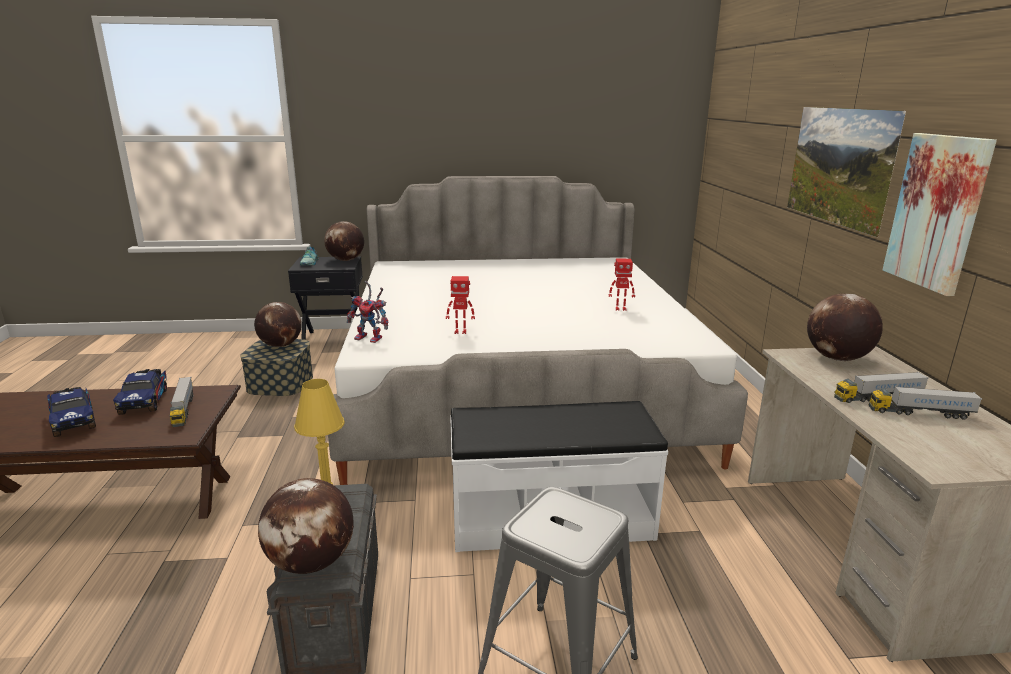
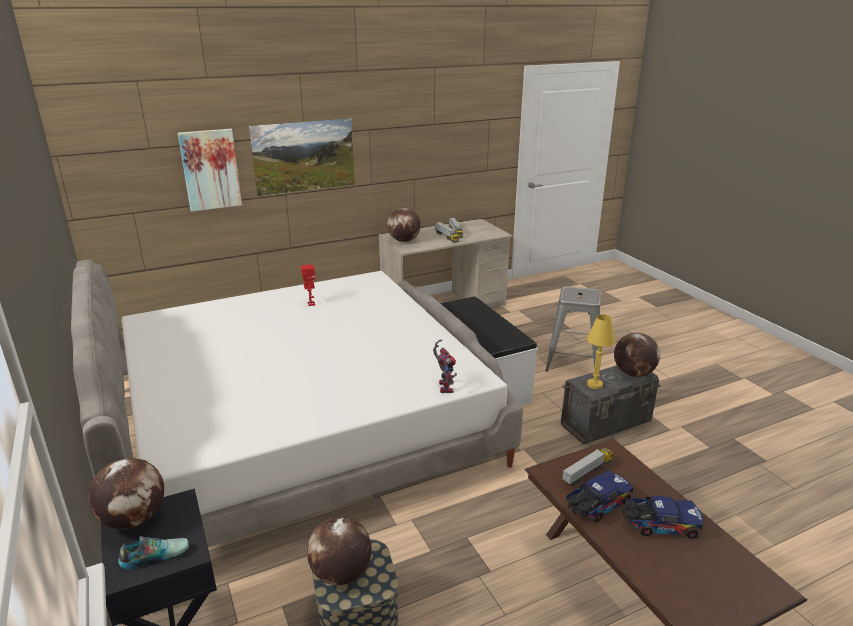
camera: 110 degrees left, 5 degrees up
(74, 420) = (659, 525): toy truck -> toy truck turned 60 degrees clockwise
(460, 332) = (402, 353): toy robot -> none
(937, 212) = (388, 160): picture -> picture (210, 169)

